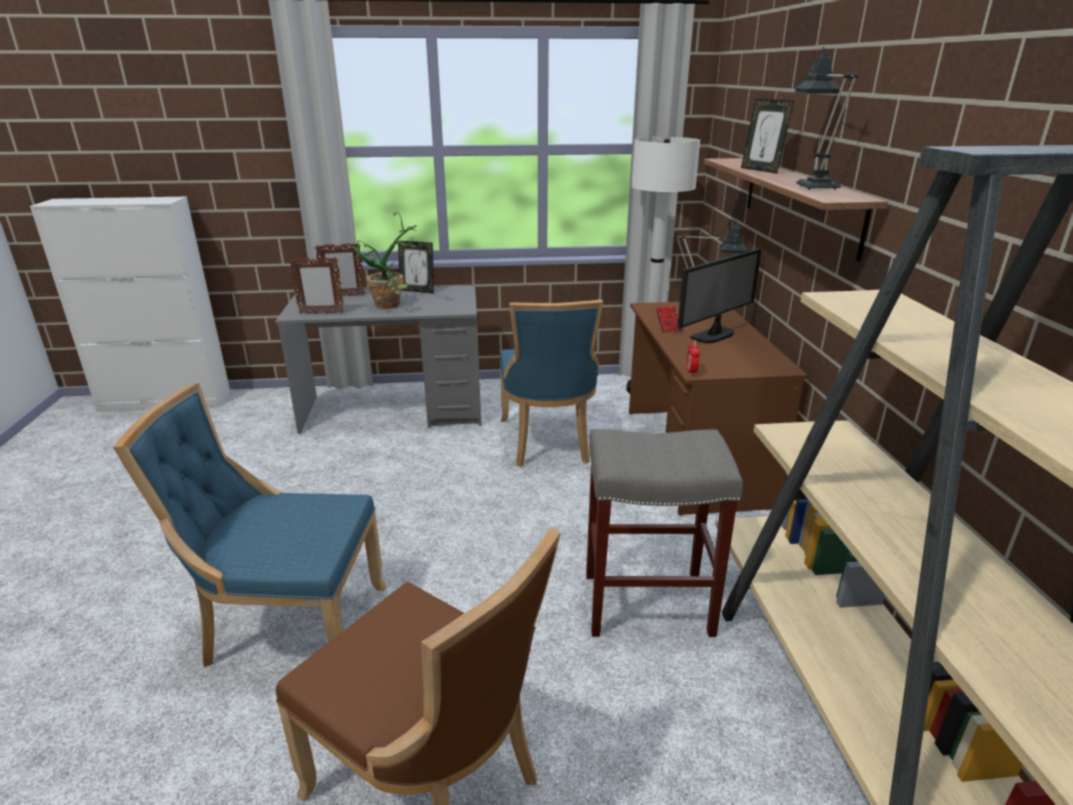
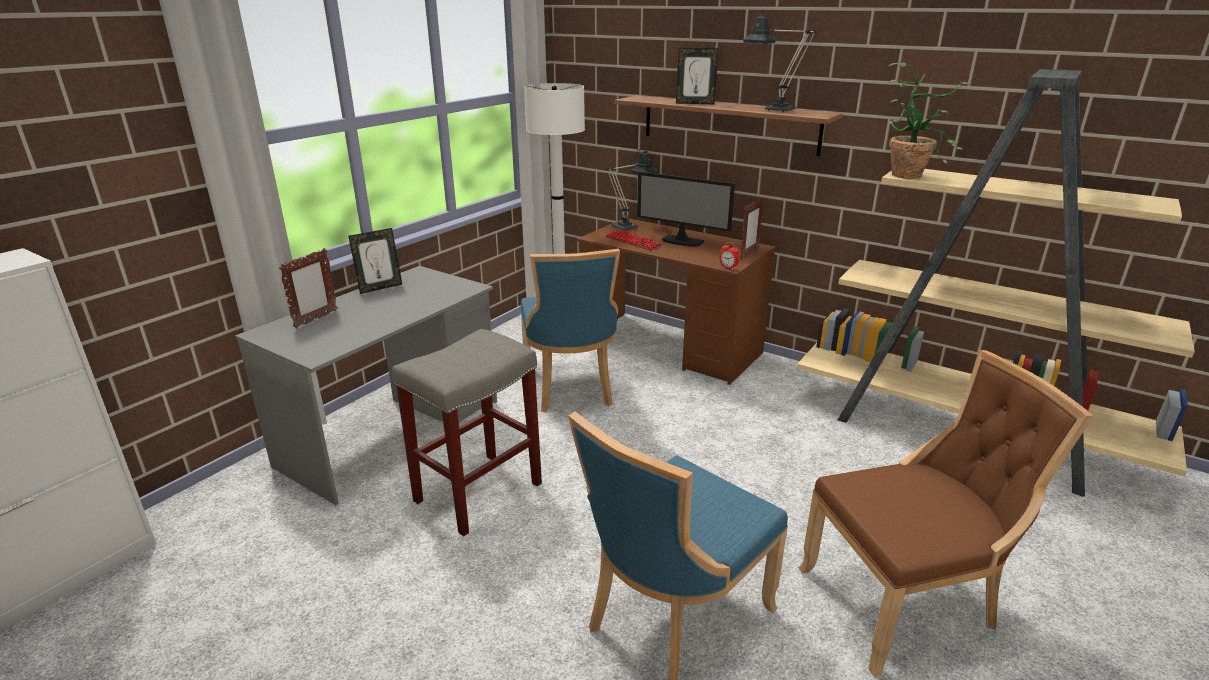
camera: 50 degrees left, 0 degrees up
(321, 313) = (344, 342): picture frame -> picture frame (749, 254)
(394, 305) = (397, 307): potted plant -> potted plant (911, 174)
(547, 442) = (570, 387): blue chair -> blue chair turned 45 degrees clockwise
(645, 604) = (805, 441): grey stool -> grey stool (477, 493)
(714, 336) = (681, 242): monitor -> monitor turned 120 degrees clockwise

